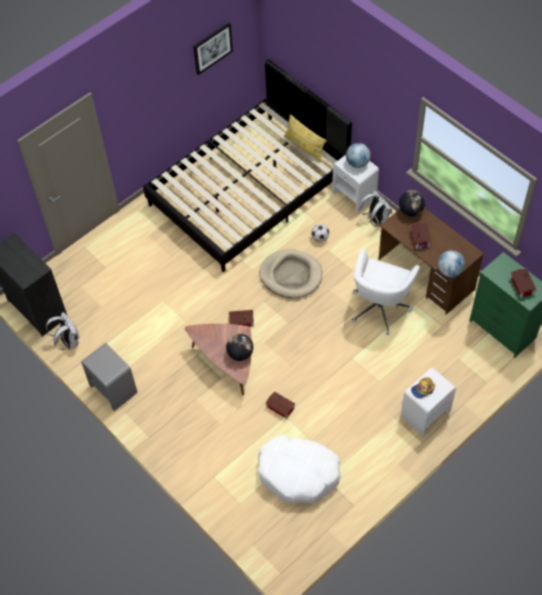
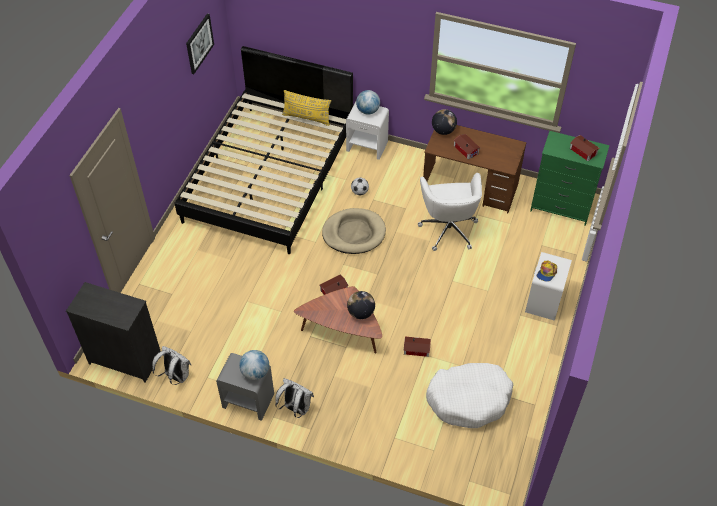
camera: 30 degrees left, 5 degrees down
(376, 220) = (399, 159): white backpack -> white backpack (295, 408)
(450, 271) = (508, 166): globe -> globe (255, 372)

